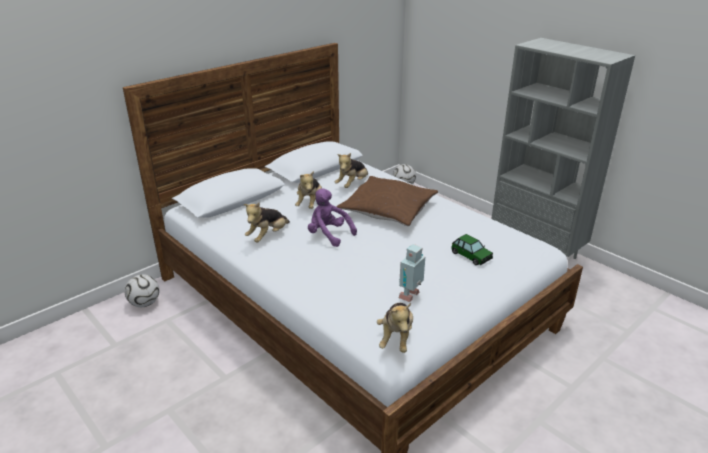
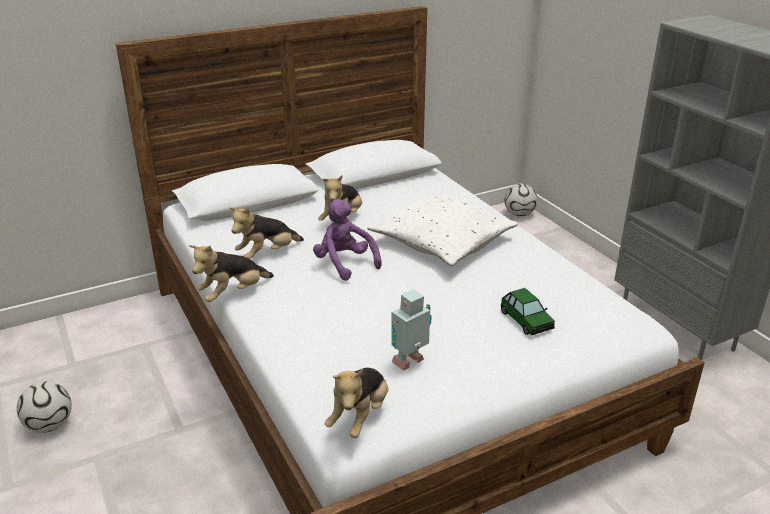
camera: 15 degrees right, 0 degrees up
(144, 303) = (127, 320): football -> football (49, 425)
(352, 184) = (412, 201): plush toy -> plush toy (233, 294)
(387, 209) = (442, 240): brown pillow -> white pillow

